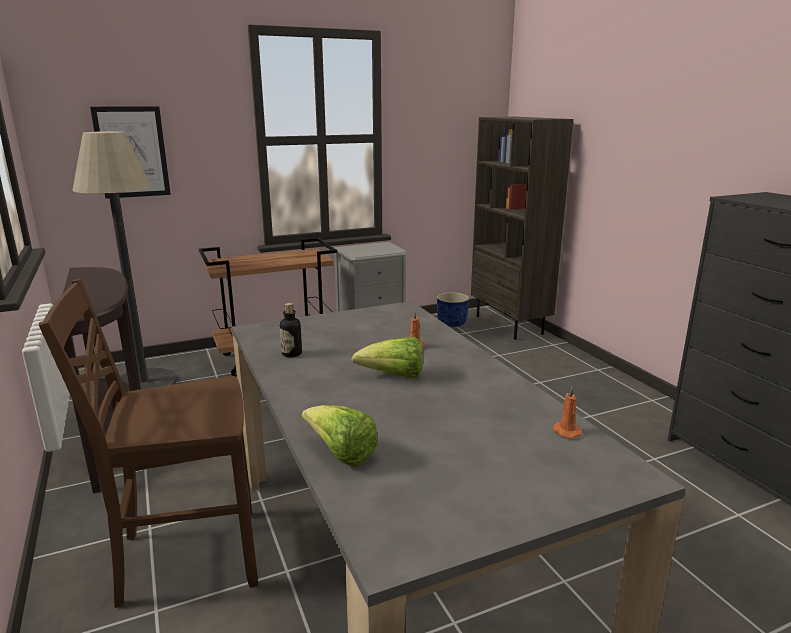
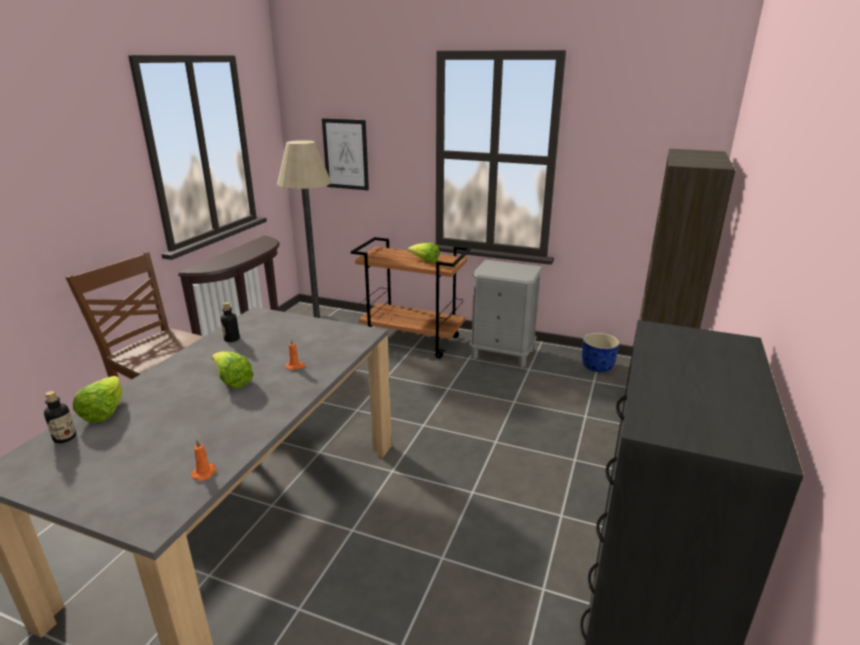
camera: 45 degrees right, 5 degrees up
(288, 258) = (425, 261): none -> lettuce
(367, 492) = (65, 438): none -> bottle

